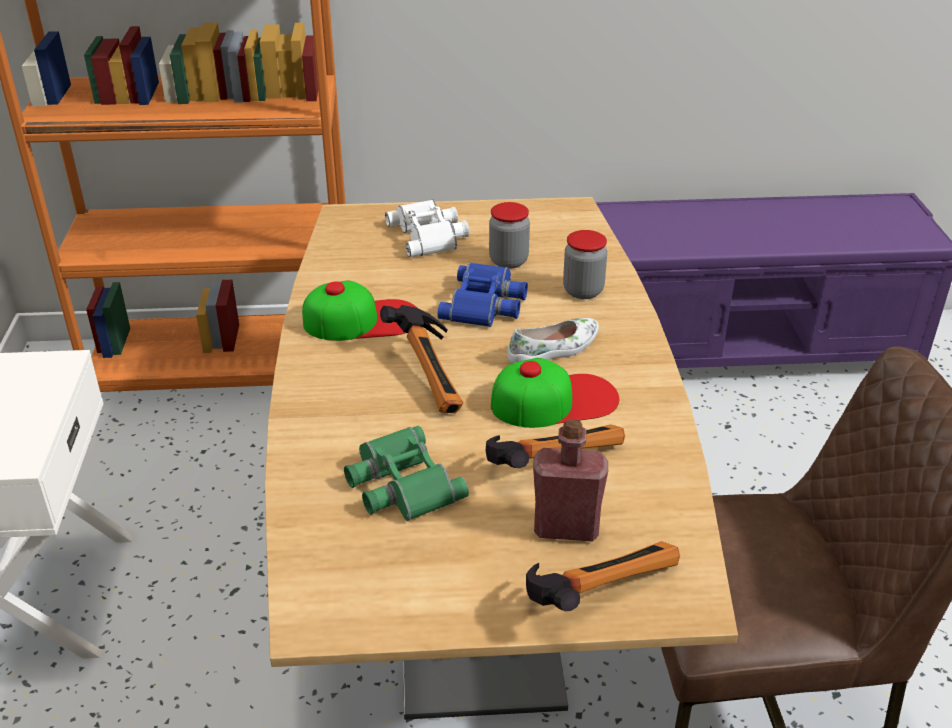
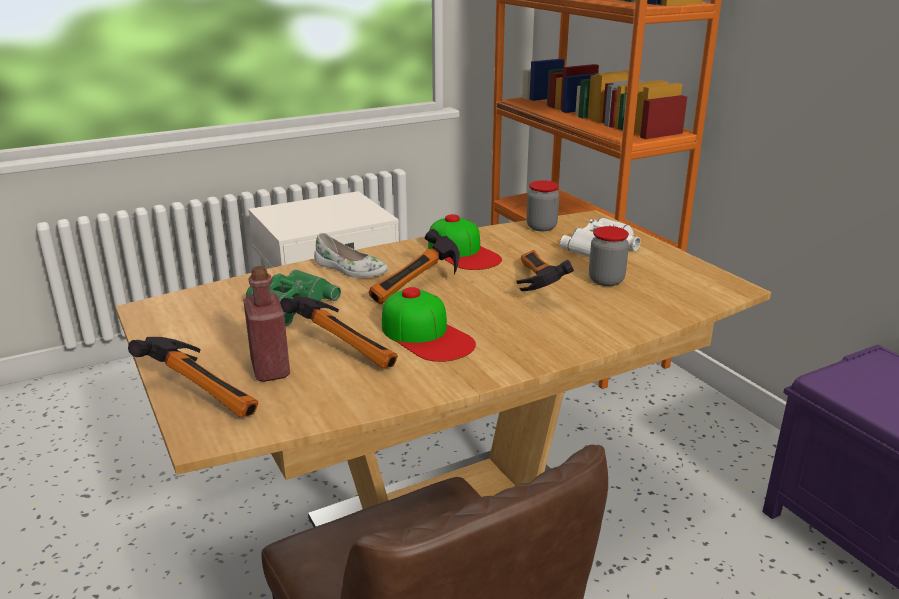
camera: 65 degrees right, 10 degrees down
(486, 304) = (532, 285): blue binoculars -> hammer
(554, 350) = (496, 322): white shoe -> white shoe (350, 269)
(583, 291) = (600, 317): jar -> jar (541, 227)

